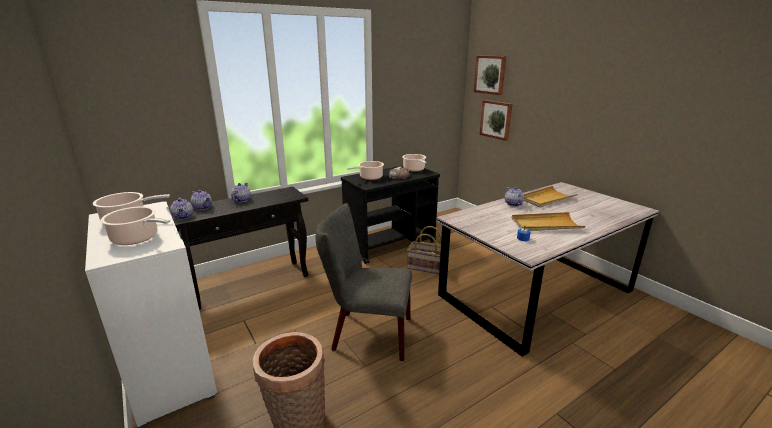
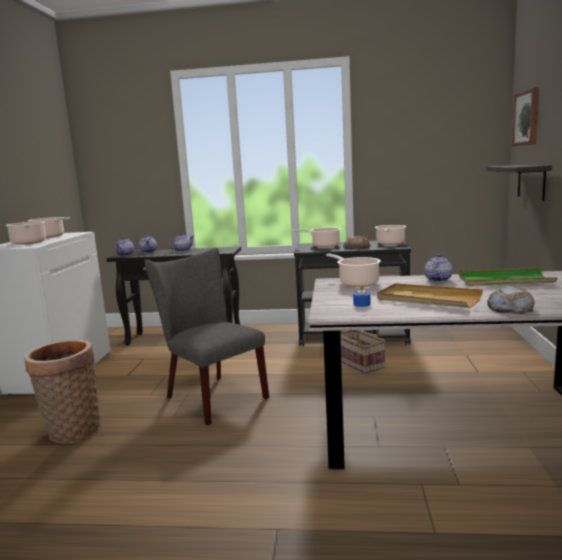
camera: 40 degrees right, 10 degrees down
(475, 216) = (357, 283): none -> cooking pot
(496, 119) = (531, 181): picture -> shelf
(546, 199) = (504, 281): beige tray -> green tray
(595, 223) = (510, 308): none -> bread

